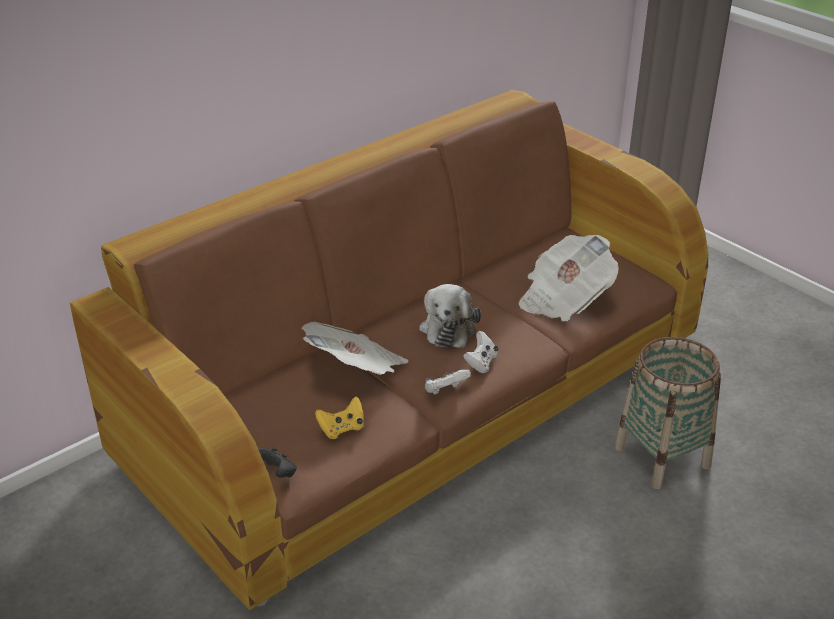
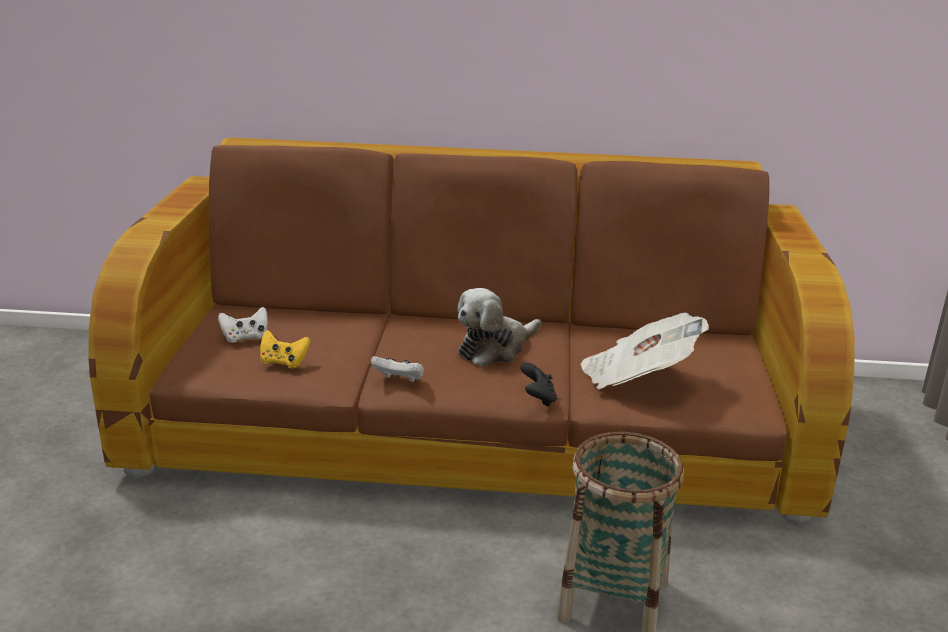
camera: 45 degrees right, 10 degrees down
(275, 474) = (191, 361): black game controller -> black game controller (538, 399)
(356, 370) = (367, 336): newspaper -> none
(481, 363) = (468, 381): white game controller -> white game controller (245, 337)

